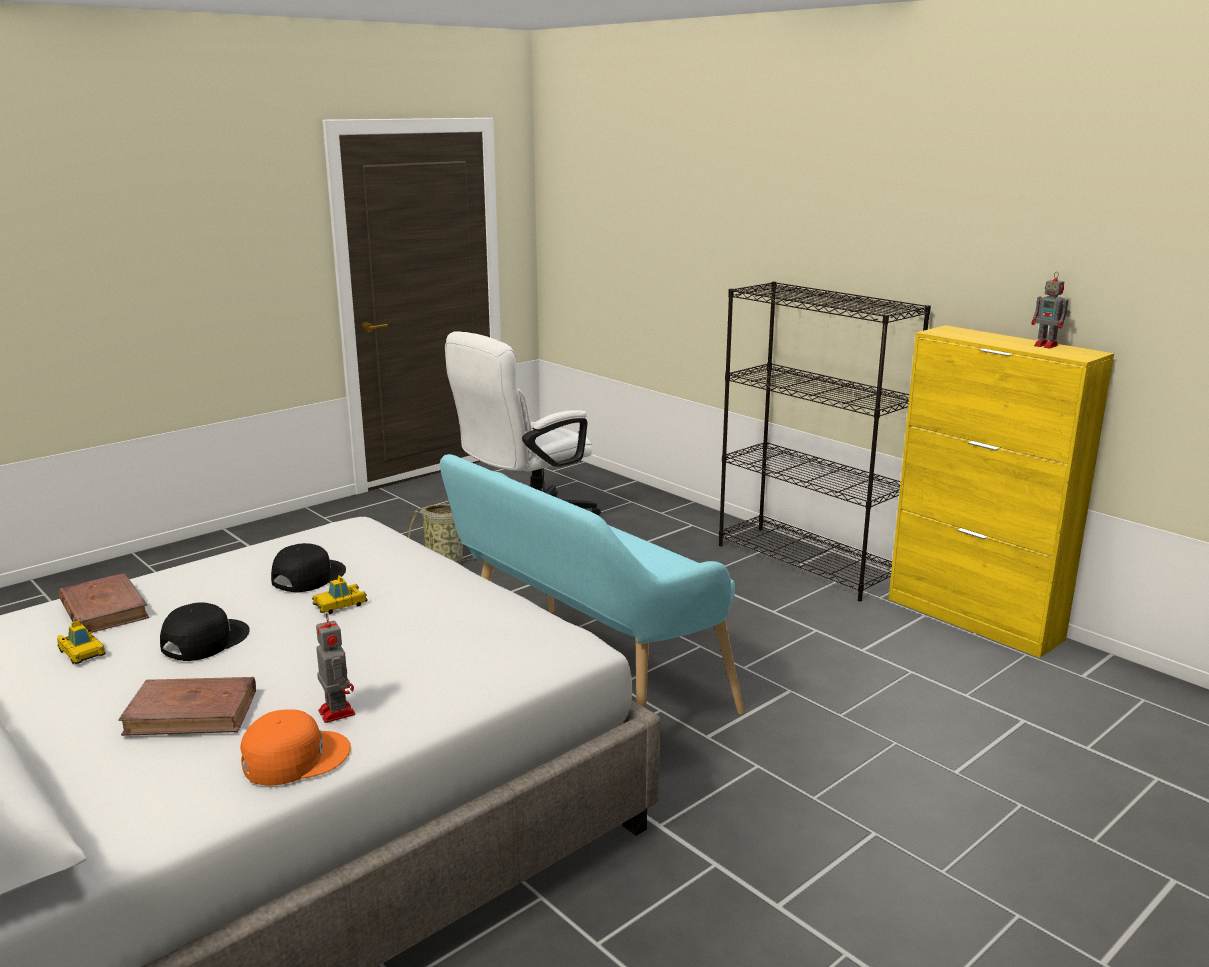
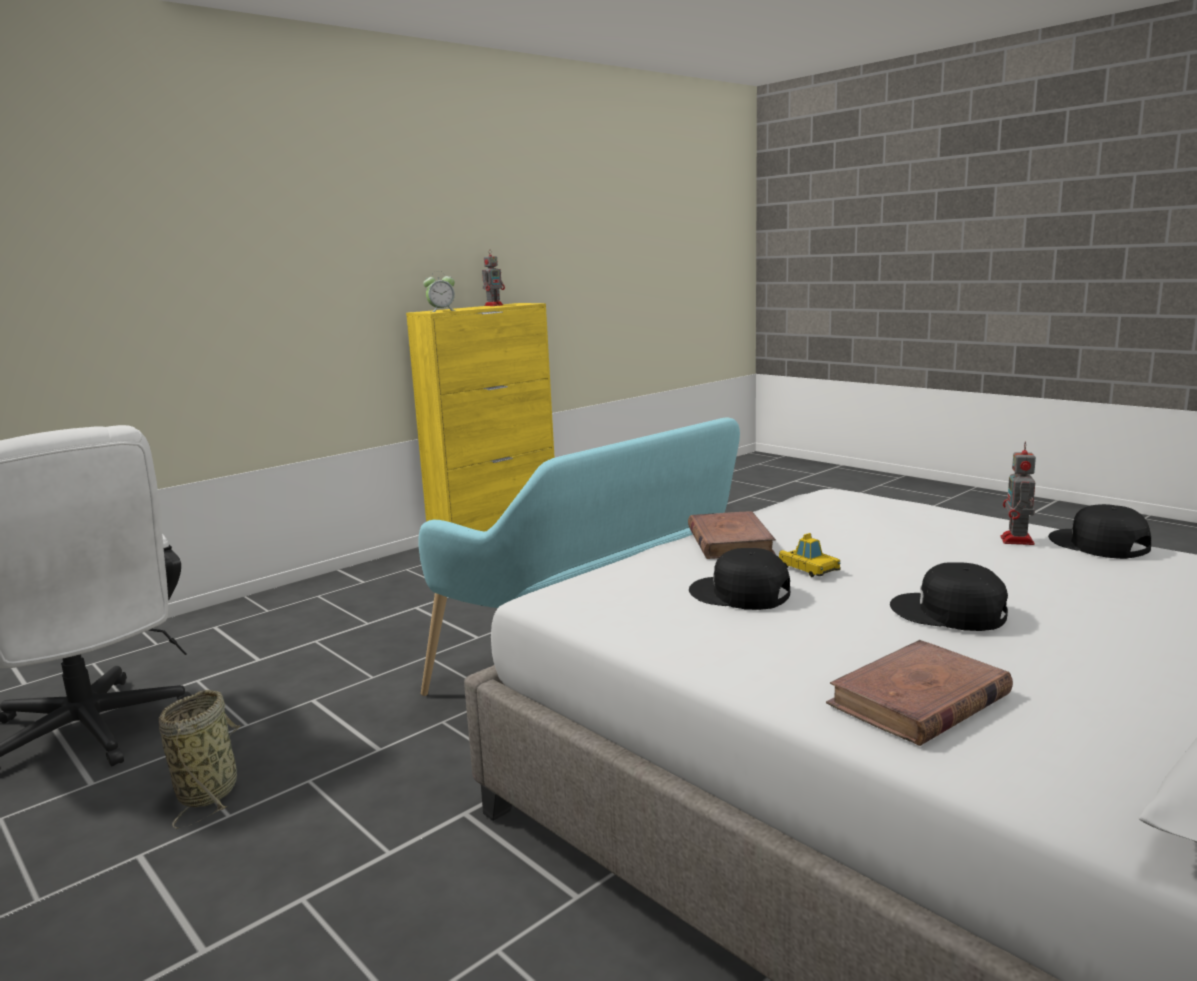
camera: 90 degrees left, 5 degrees down
(82, 652) = (1046, 681): toy car -> none
(192, 712) = (1091, 588): brown book -> brown book (729, 541)
(294, 757) = (1097, 544): orange cap -> black cap
(336, 711) = (1017, 541): toy robot -> toy robot turned 45 degrees counterclockwise
(807, 562) = (359, 578): black bookcase -> none
(951, 333) = (441, 311): none -> alarm clock

